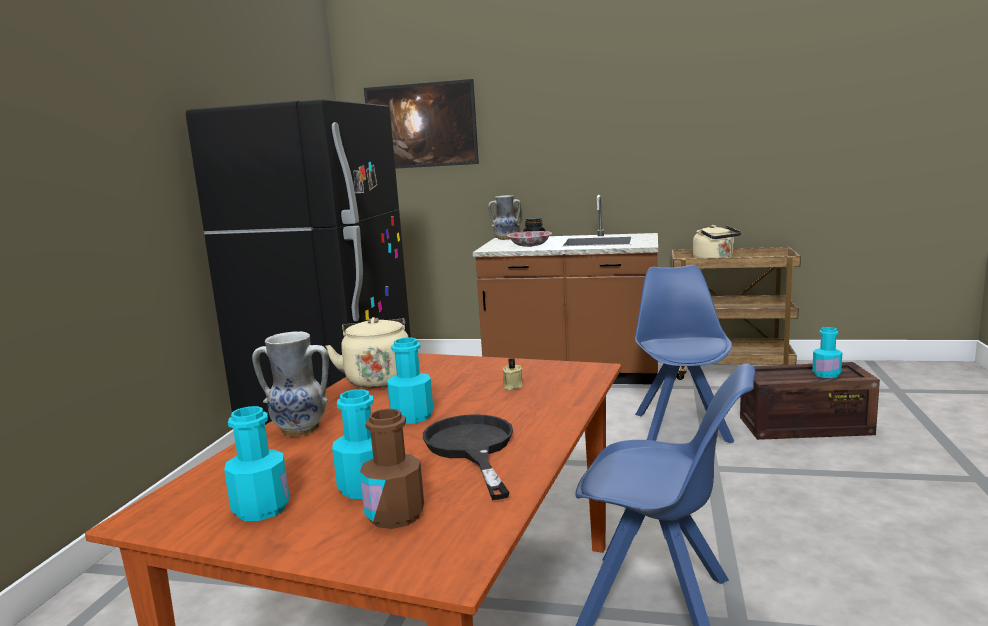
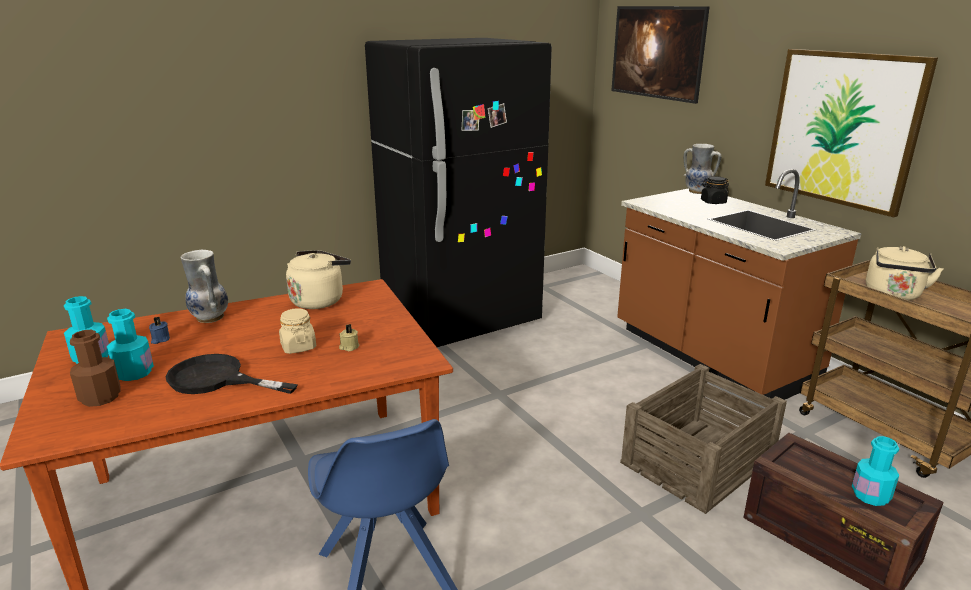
camera: 45 degrees right, 10 degrees up
(299, 462) = (160, 339): none -> blue candle
(412, 416) = (258, 339): turquoise bottle -> none
(468, 404) = (298, 347): none -> beige jar
(471, 448) = (217, 379): black frying pan -> black frying pan turned 105 degrees counterclockwise
(529, 246) = (683, 209): bowl -> none
(621, 159) = (842, 129): none -> picture
(681, 426) = (699, 460): blue chair -> crate

